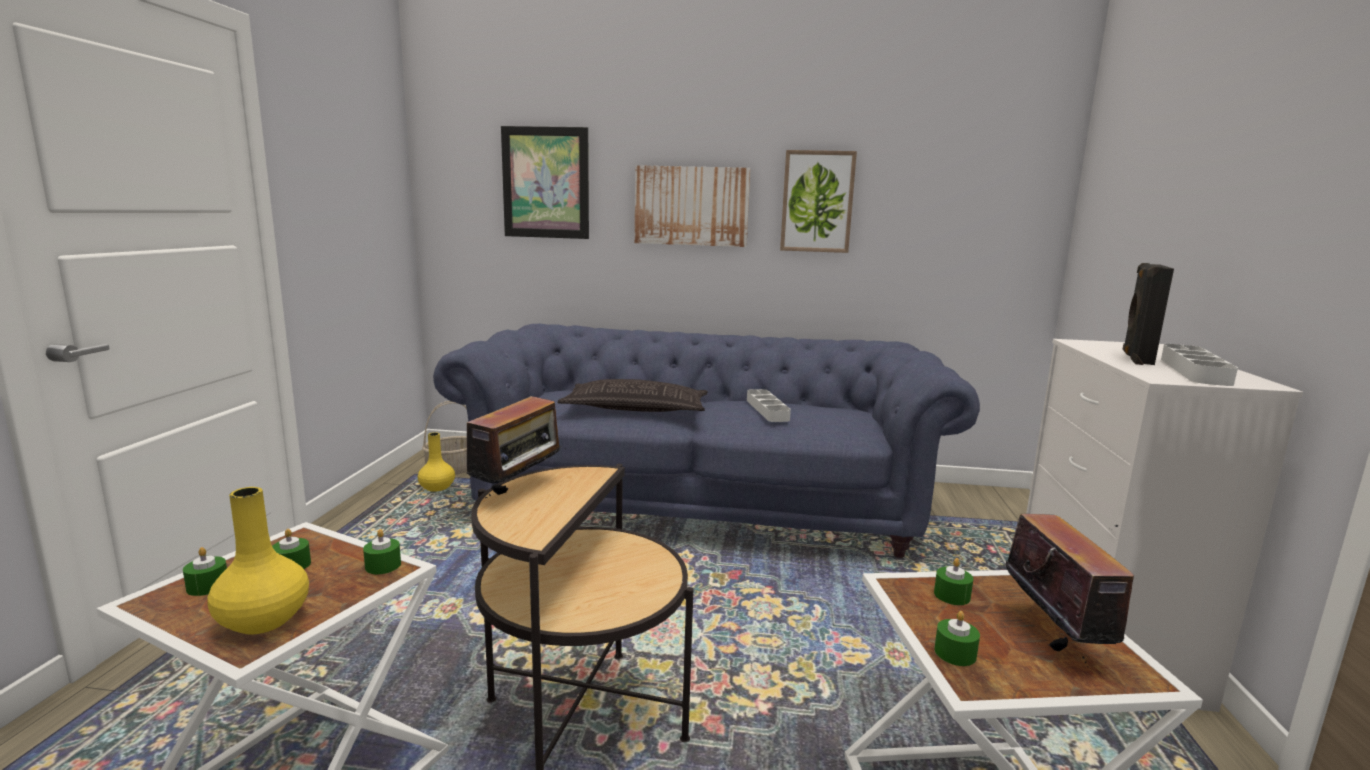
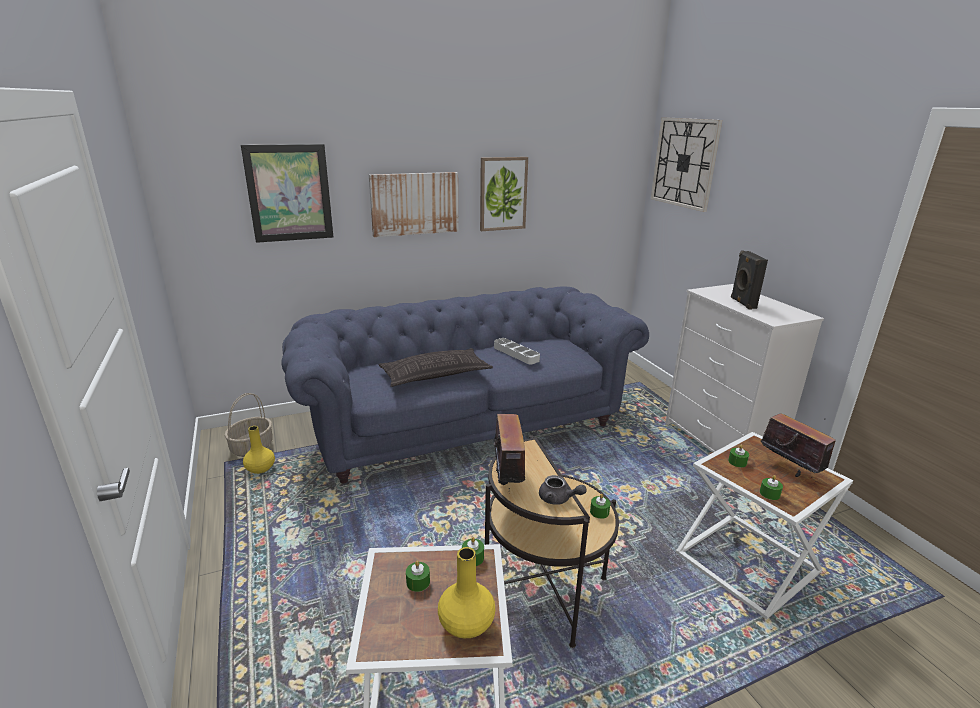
camera: 30 degrees left, 10 degrees up
(207, 586) = (391, 620): green candle -> green candle (599, 512)
(537, 526) = (558, 499): none -> grey teapot
(1119, 155) = (684, 163): none -> wall clock
(1194, 371) = (774, 310): grey tray -> none

